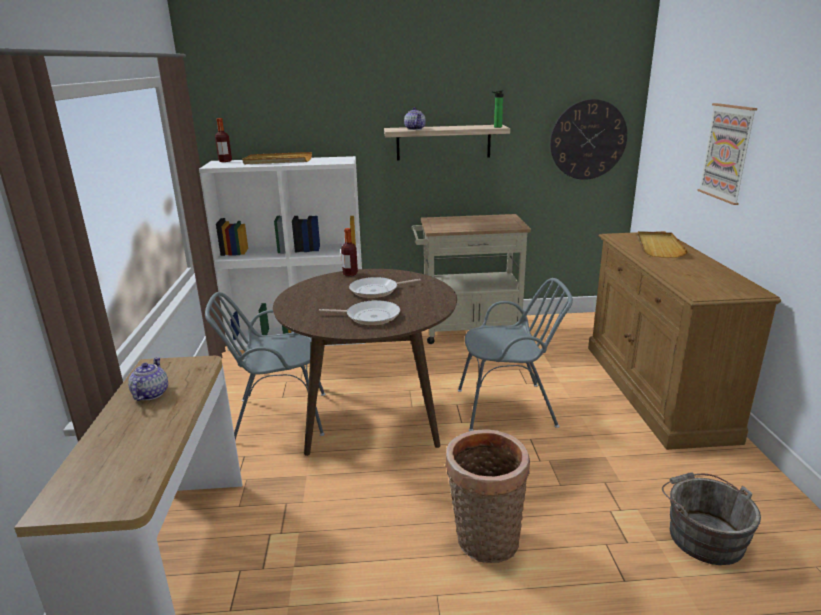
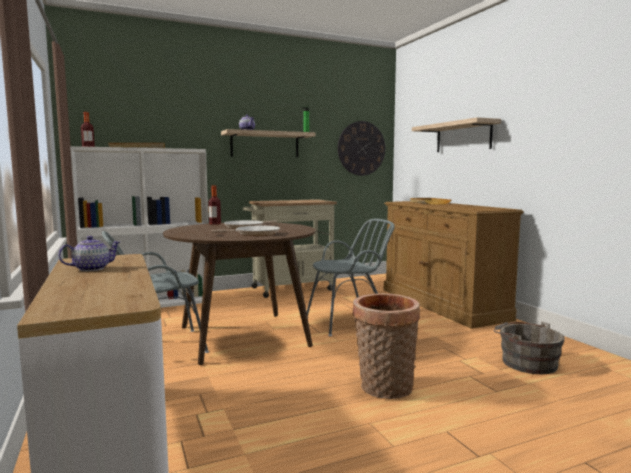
camera: 20 degrees left, 15 degrees down
(150, 394) = (91, 268): teapot -> teapot turned 75 degrees clockwise
(727, 152) = (463, 137): picture -> shelf

